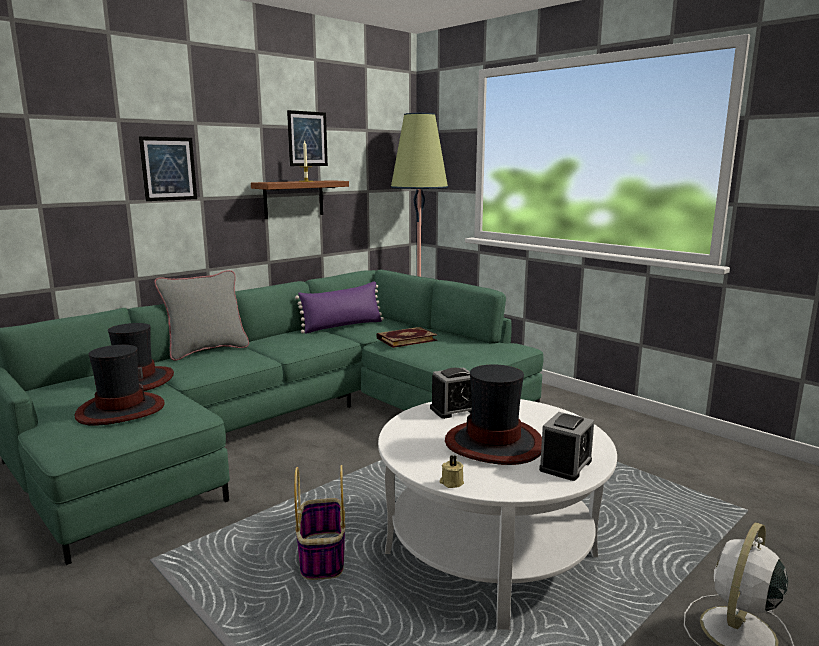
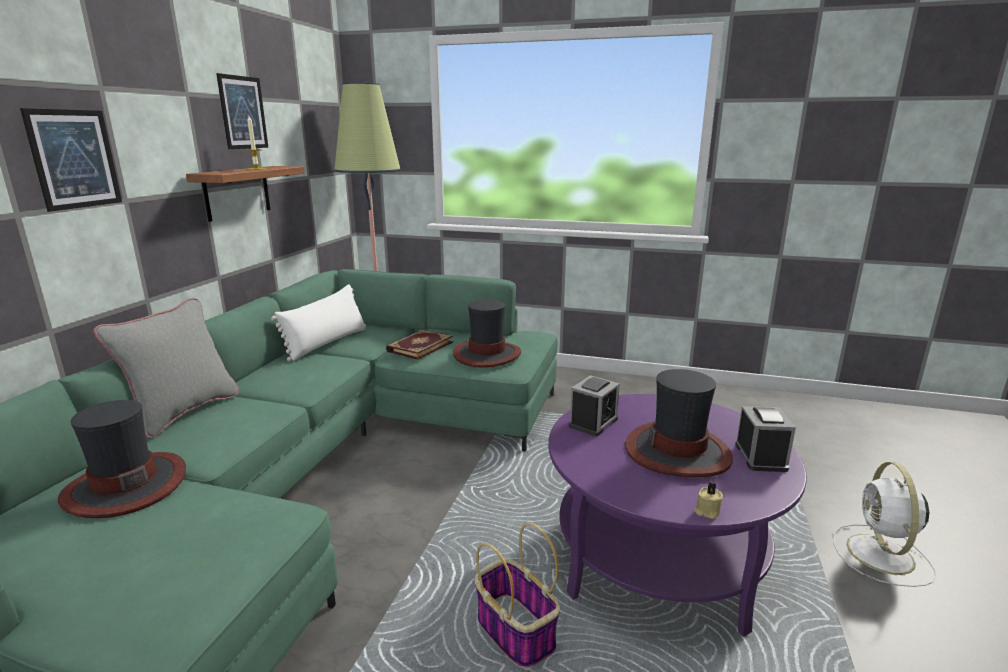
camera: 30 degrees left, 5 degrees up
(120, 410) = (160, 542): hat -> hat (487, 354)
(342, 326) = (327, 343): purple pillow -> white pillow
(490, 553) = (658, 557): white coffee table -> purple coffee table

